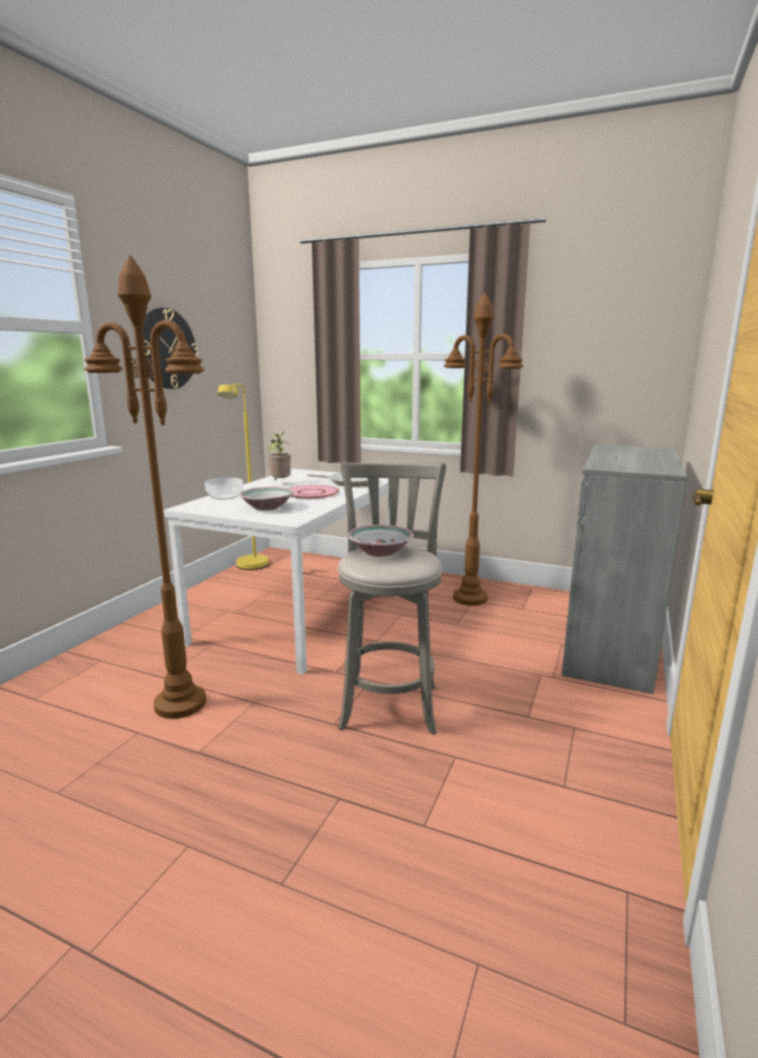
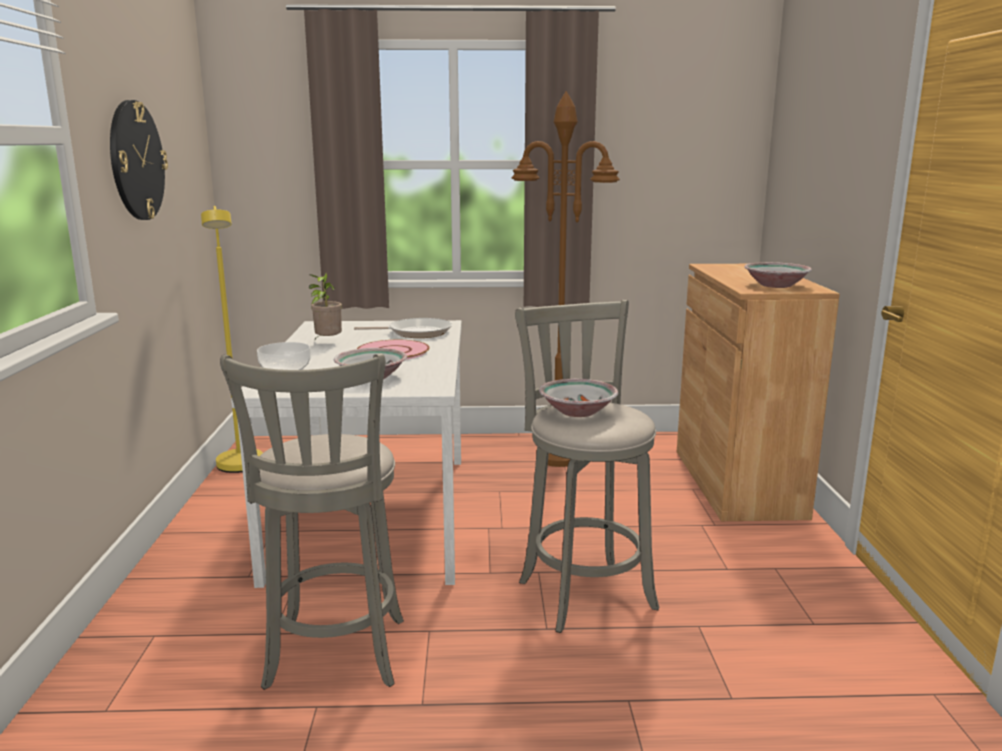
camera: 25 degrees left, 0 degrees up
(179, 704) = (335, 658): brown floor lamp -> grey stool
(609, 646) = (737, 482): grey cabinet -> brown cabinet
(633, 465) = (775, 285): none -> bowl

